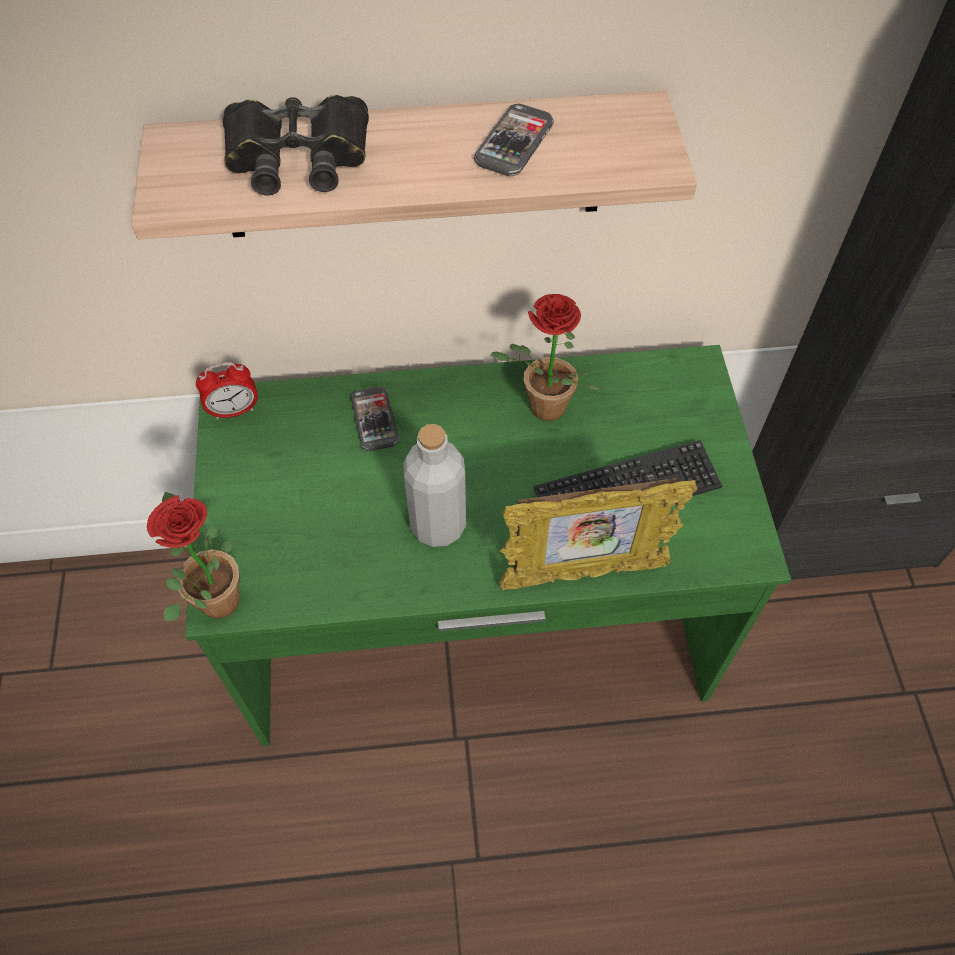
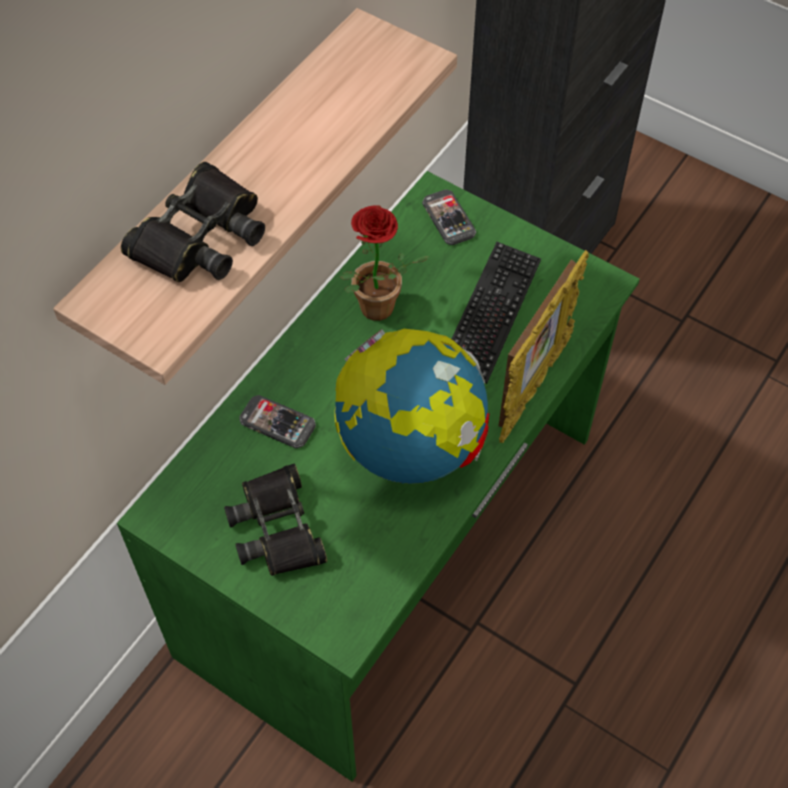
camera: 50 degrees left, 0 degrees up
(213, 594) = (332, 635): potted plant -> none
(234, 411) = (169, 513): alarm clock -> none
(280, 487) = (277, 528): none -> black binoculars
(438, 525) = (411, 446): grey bottle -> globe
(514, 143) = (321, 114): phone -> phone (448, 219)

